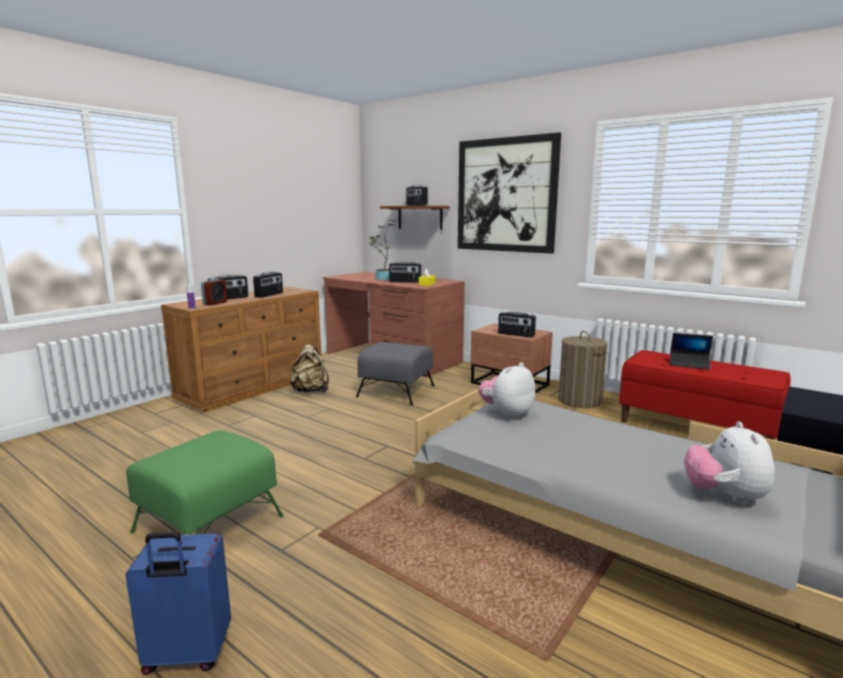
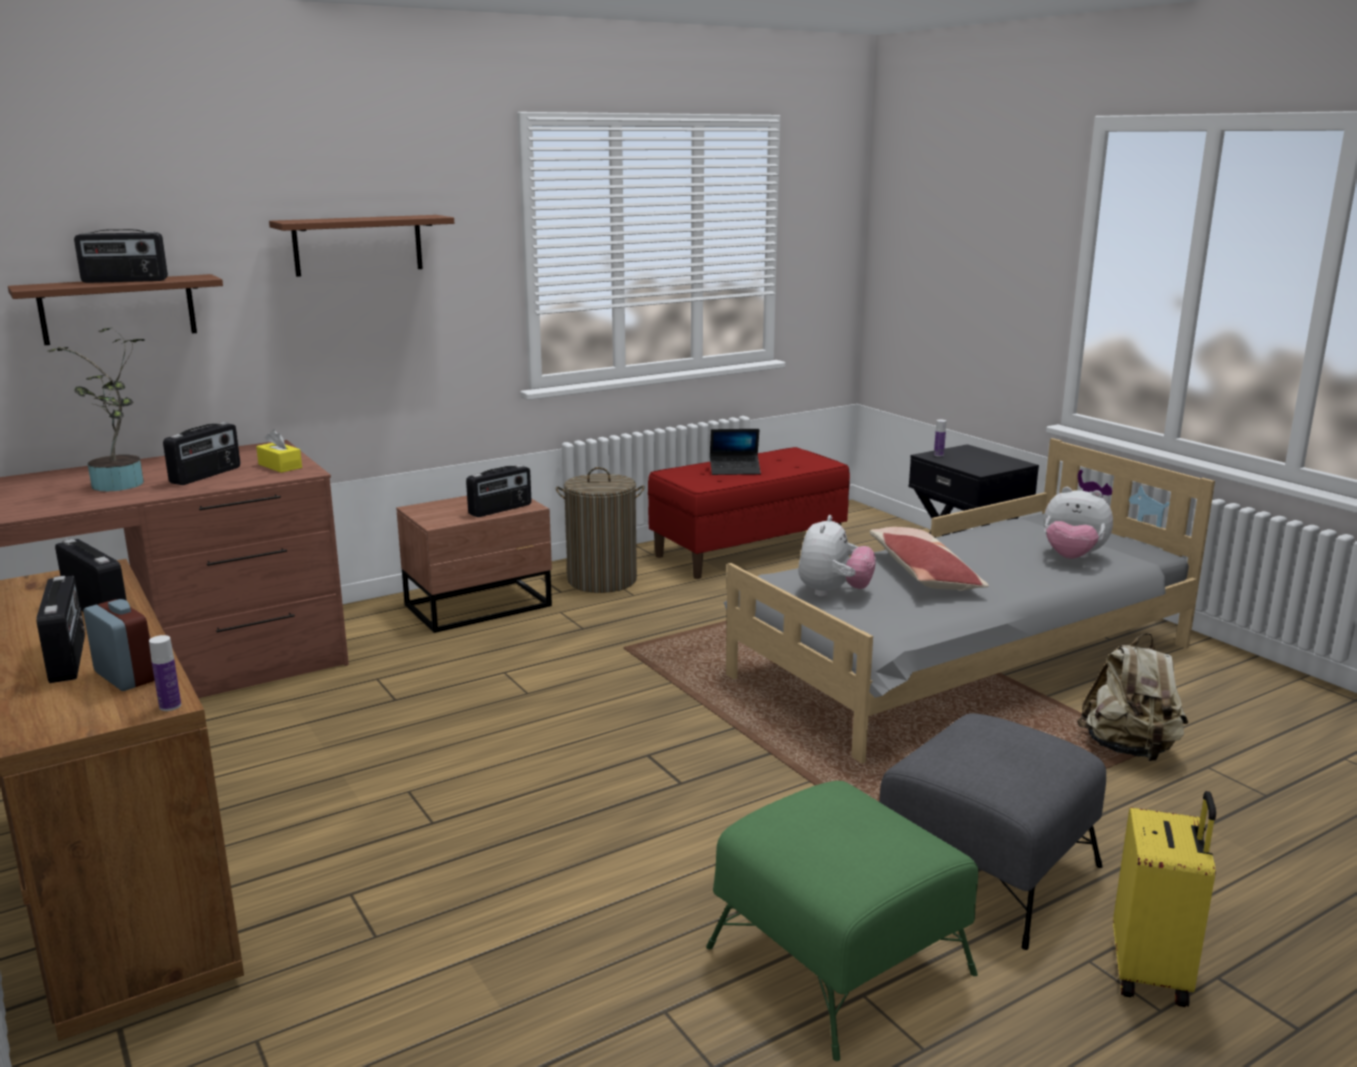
camera: 70 degrees left, 5 degrees up
(187, 655) = (1152, 972): blue suitcase -> yellow suitcase
(310, 391) = (266, 804): beige backpack -> beige backpack (1129, 749)
(396, 391) = (390, 706): grey ottoman -> grey ottoman (983, 870)
(506, 195) = (358, 245): picture -> brown shelf
(506, 414) = (833, 593): plush toy -> plush toy turned 135 degrees counterclockwise
(581, 436) = (923, 574): none -> pillow
(689, 364) = (735, 470): laptop -> laptop turned 45 degrees clockwise
(812, 394) = (938, 455): none -> bottle

